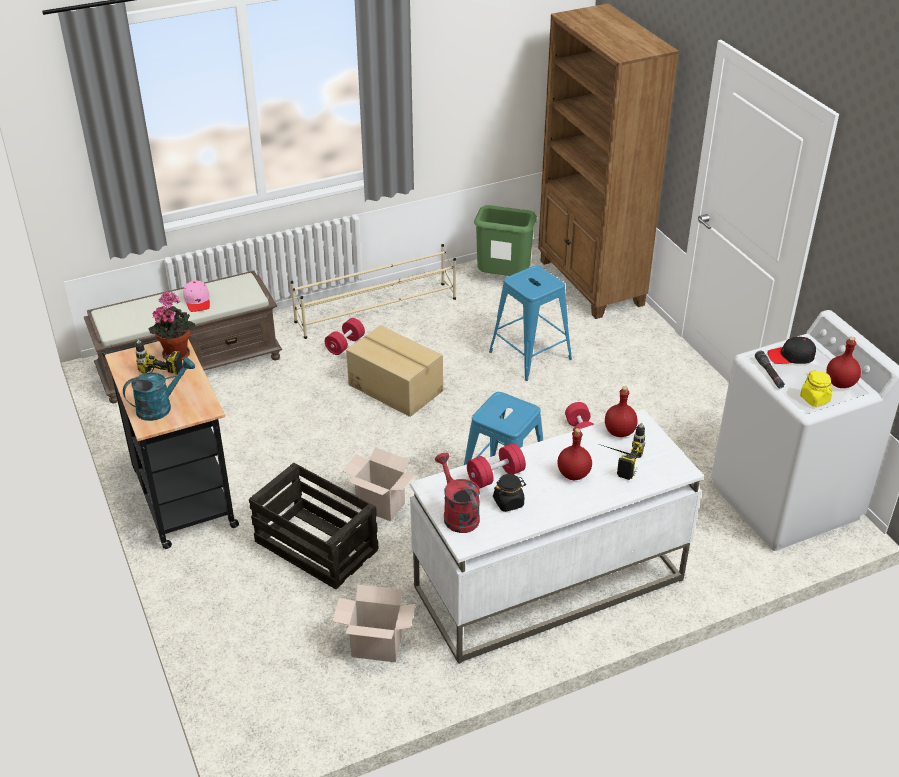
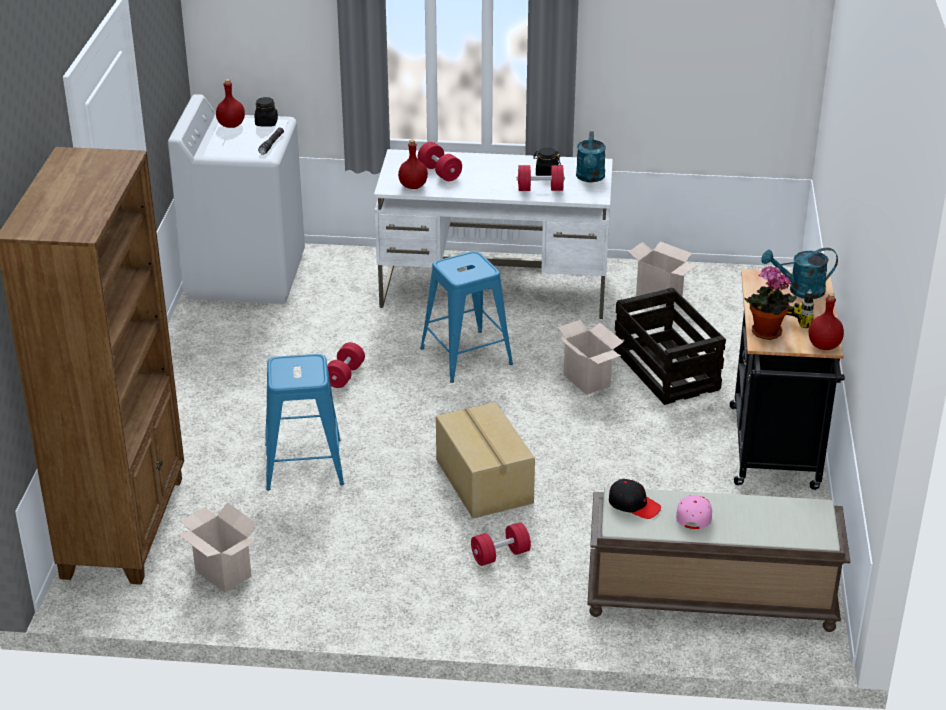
camera: 150 degrees left, 5 degrees down
(377, 310) = (423, 590): beige shoe rack -> none
(457, 514) = (590, 178): red watering can -> turquoise watering can
(503, 280) = (221, 573): green trash can -> cardboard box
(573, 474) = (480, 174): red bottle -> red bottle (824, 345)
(615, 461) = (439, 172): power drill -> red dumbbell
(791, 356) = (235, 148): black cap -> black cap (633, 504)
(815, 399) = (266, 123): yellow jar -> black jar

